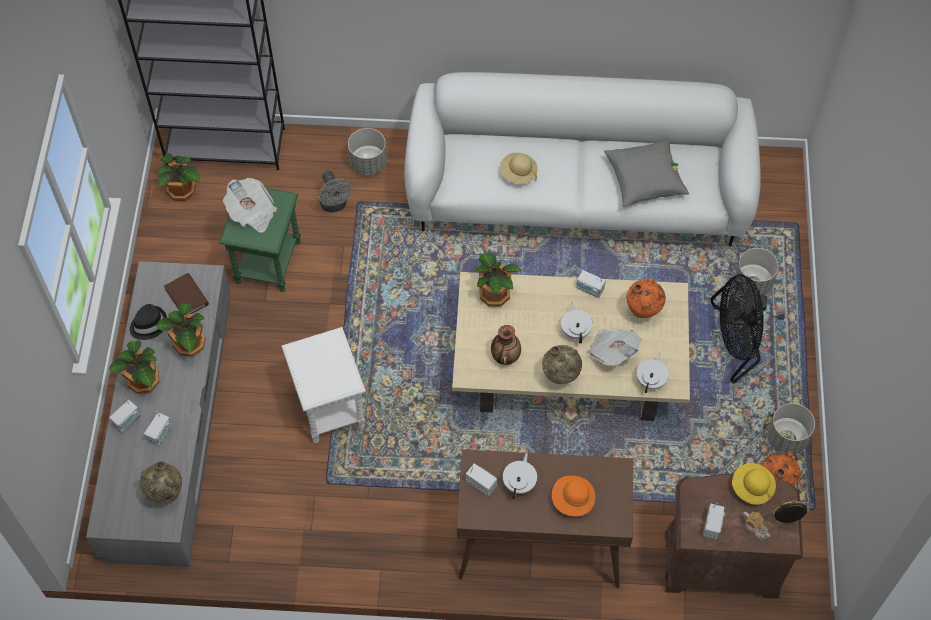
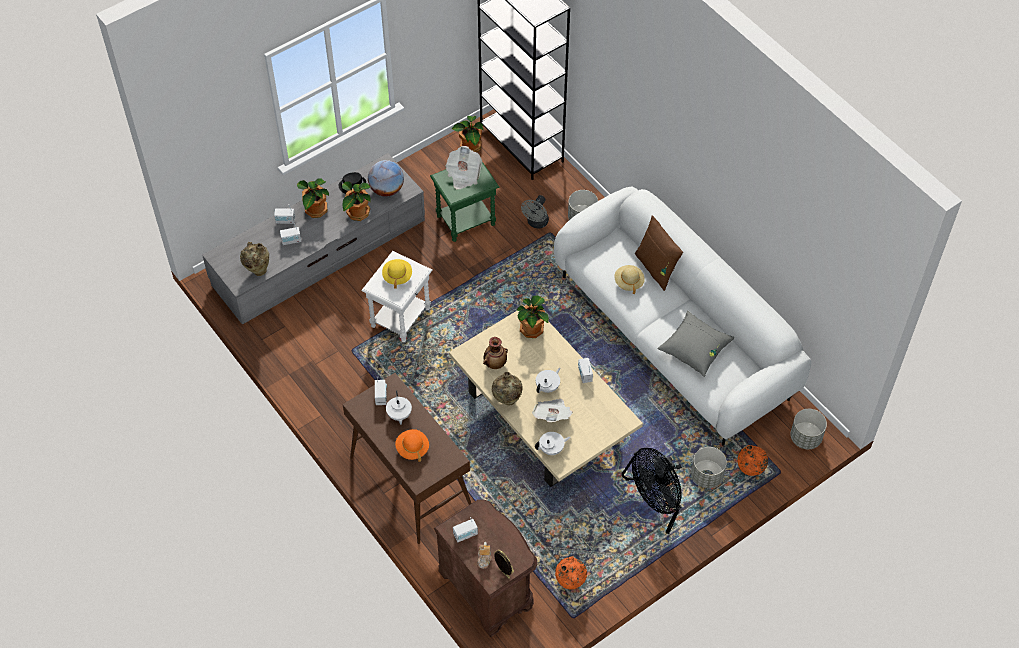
camera: 50 degrees right, 5 degrees down
(187, 296) = (386, 189): brown book -> globe
(519, 483) = (399, 415): white teapot -> white teapot turned 105 degrees clockwise
(524, 141) = (656, 268): none -> brown pillow
(642, 313) = (596, 413): orange vase -> orange vase (749, 472)
(741, 339) = (657, 497): black fan -> black fan turned 75 degrees counterclockwise
(751, 488) = (511, 539): yellow hat -> yellow hat (397, 276)
(787, 438) = (610, 570): grey planter -> grey planter (805, 438)

